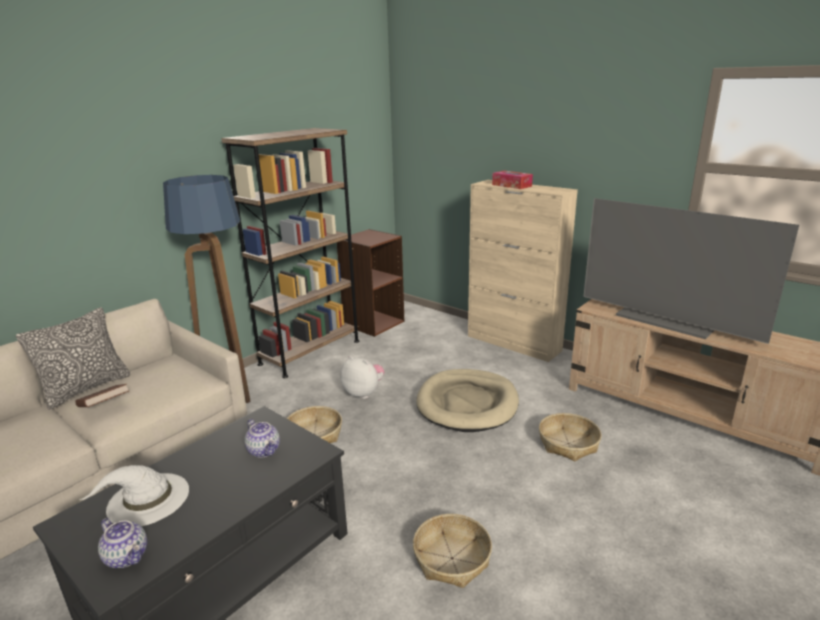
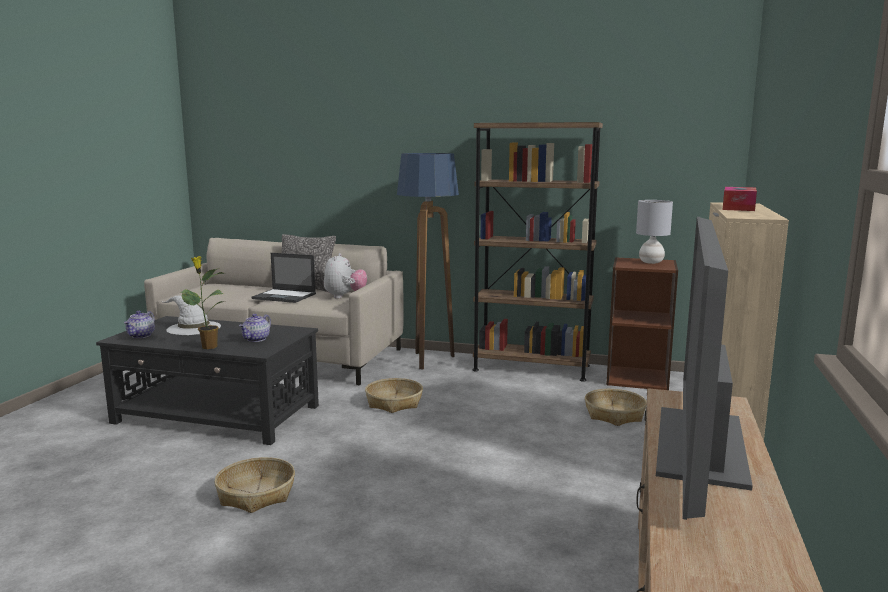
camera: 65 degrees right, 10 degrees down
(105, 407) = (285, 296): brown book -> laptop
(258, 490) = (208, 347): none -> potted plant
(364, 393) = (483, 406): plush toy -> plush toy (344, 296)
(368, 235) = (650, 262): none -> grey table lamp
(467, 403) = (520, 459): beige dog bed -> none
(568, 444) = (492, 536): basket -> basket (614, 415)

